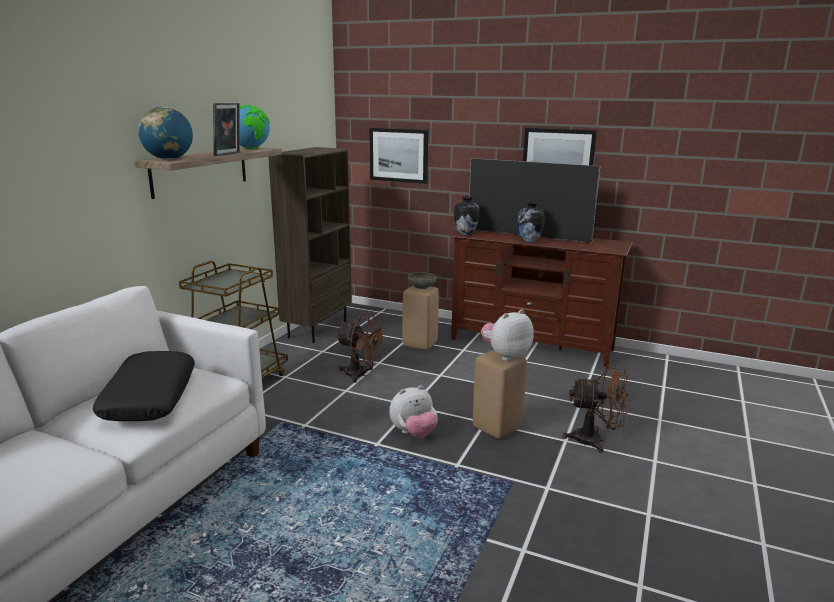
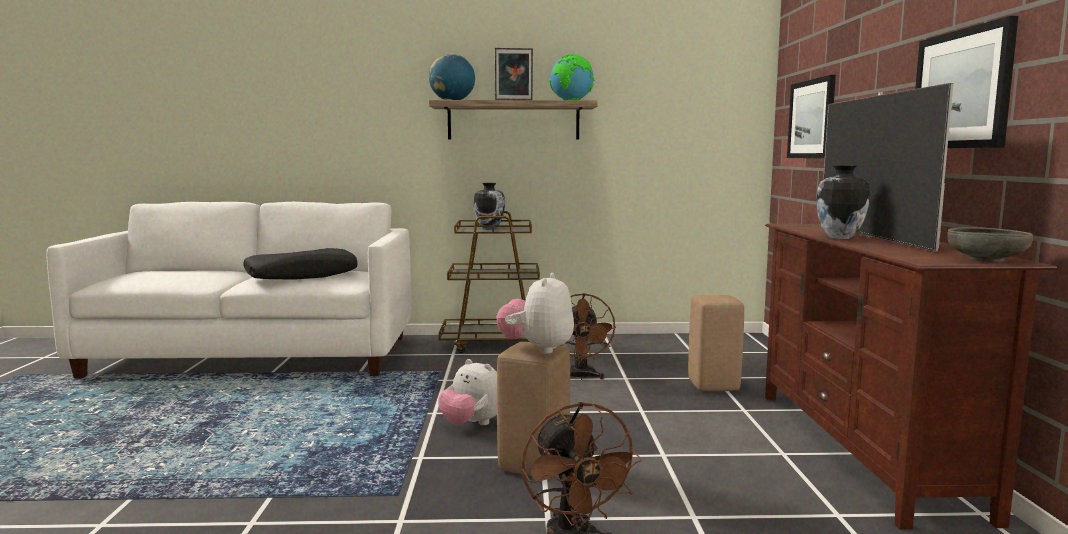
camera: 65 degrees right, 10 degrees down
(317, 329) = (664, 340): brown bookcase -> none
(421, 287) = (719, 297): grey bowl -> grey bowl (986, 260)
(465, 234) = (792, 225): vase -> vase (490, 229)
(505, 355) = (537, 349): plush toy -> plush toy turned 105 degrees counterclockwise

